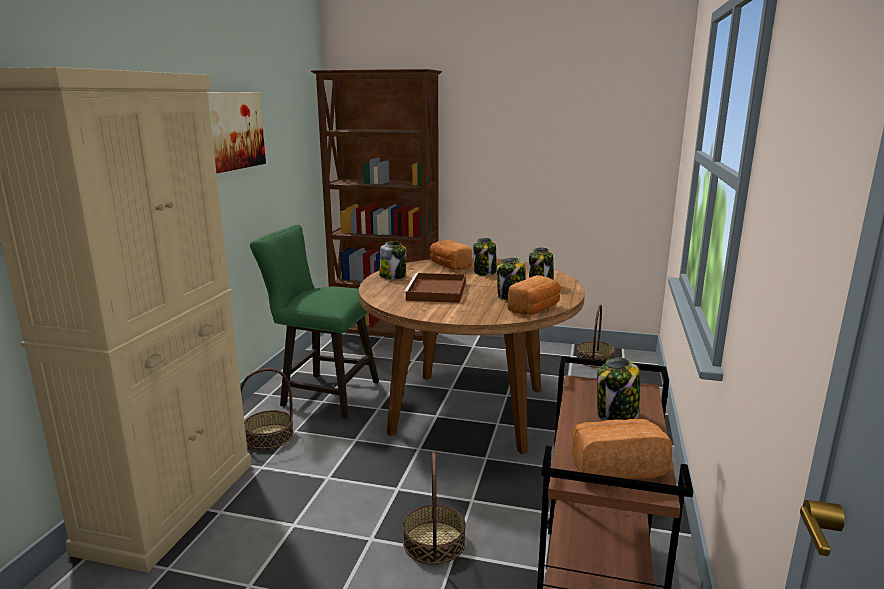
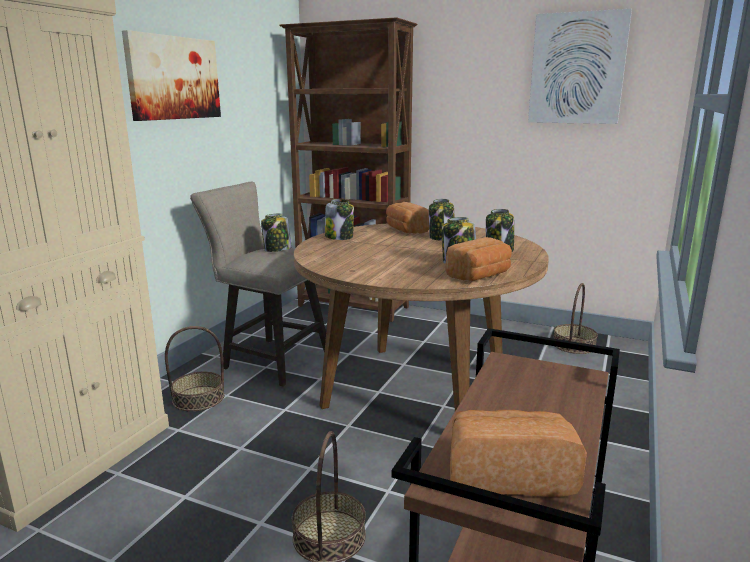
camera: 10 degrees right, 0 degrees up
(323, 393) = (270, 359): green stool -> beige stool
(437, 292) = (377, 253): brown tray -> none
(588, 115) = (577, 69): none -> picture
(616, 415) = (538, 405): jar -> jar (277, 250)

